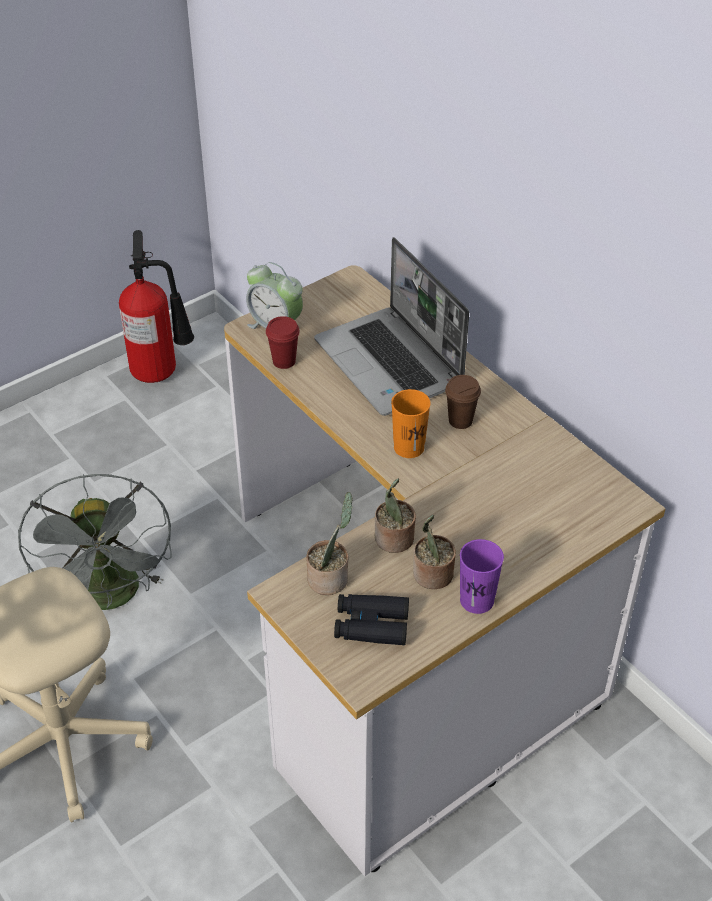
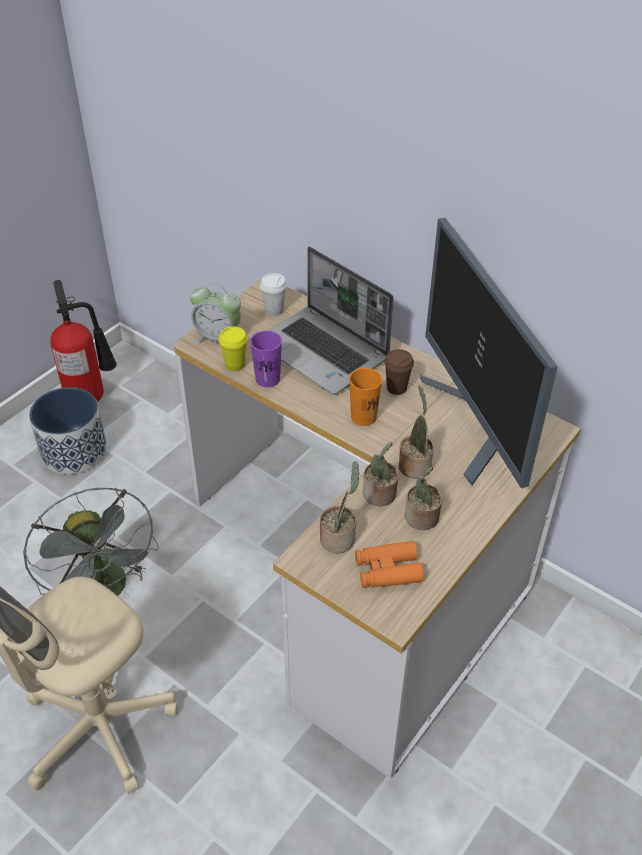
camera: 15 degrees left, 0 degrees up
(124, 433) = (74, 452): none -> planter
(284, 361) = (235, 364): red cup -> yellow cup
(351, 305) = (274, 310): none -> white cup
(371, 625) = (388, 570): black binoculars -> orange binoculars
(447, 513) = (414, 464): none -> potted plant
(477, 600) = (465, 532): purple cup -> purple cup (267, 379)
(538, 482) = (476, 426): none -> monitor

